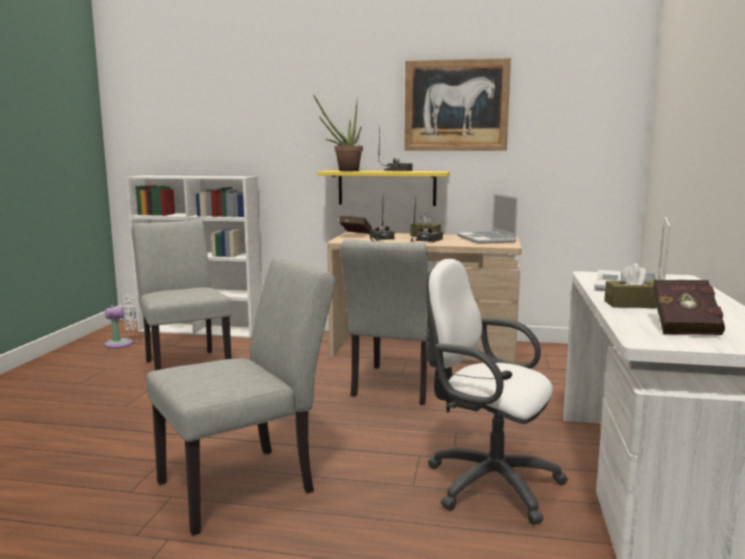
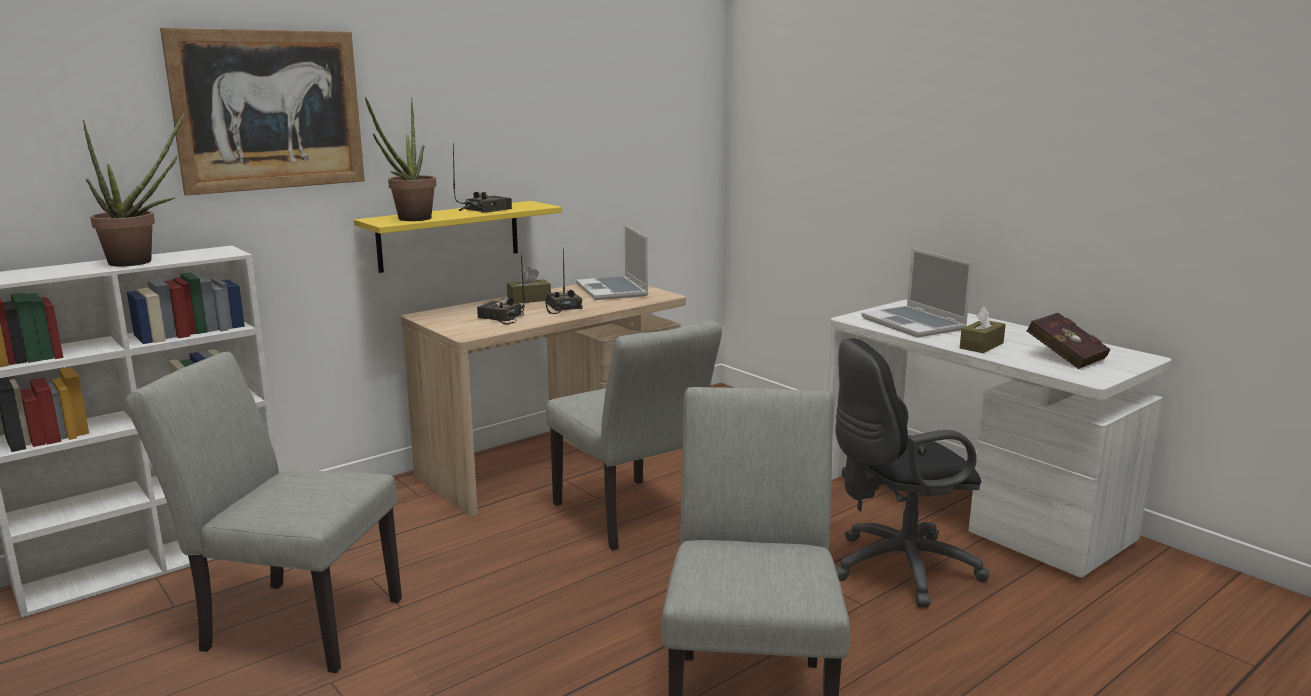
camera: 50 degrees left, 5 degrees up
(122, 343) = (55, 650): white fan -> none
(204, 176) = (140, 261): none -> potted plant
(354, 235) = (444, 320): red book -> none
(456, 105) = (533, 106): picture -> picture (269, 110)
(486, 482) = (896, 569): white office chair -> black office chair
(487, 239) = (613, 290): laptop -> laptop turned 45 degrees clockwise

